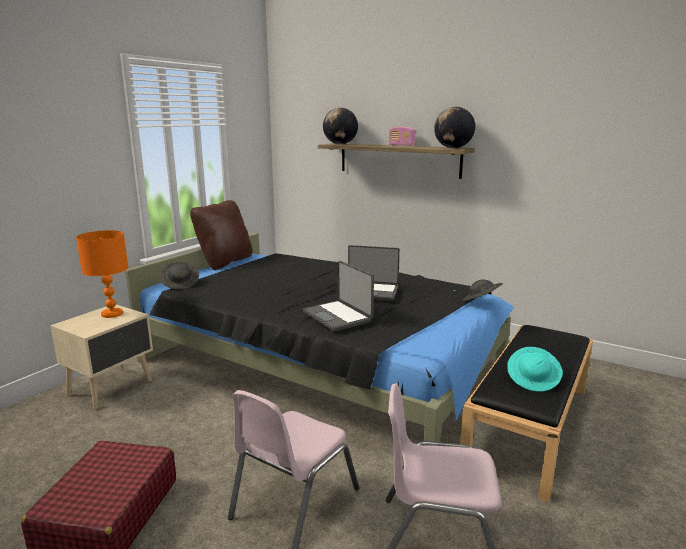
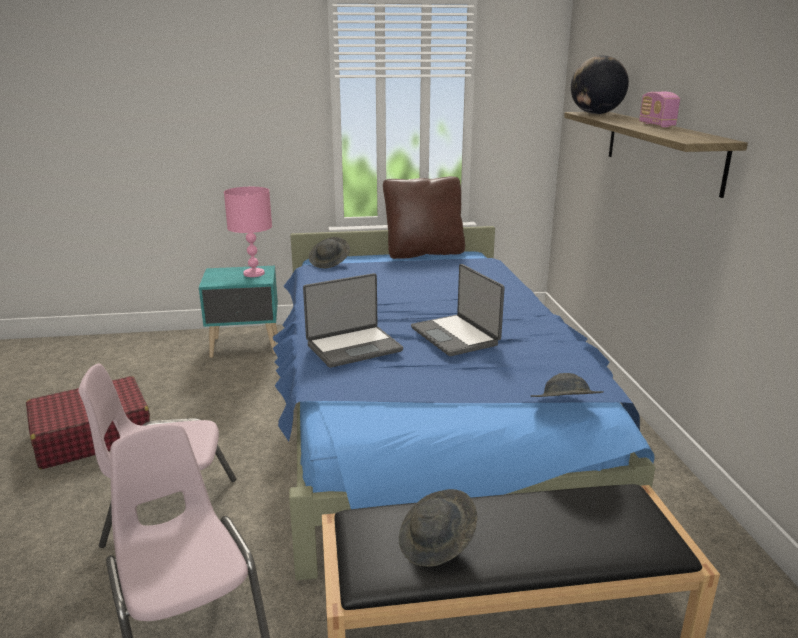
camera: 50 degrees right, 5 degrees up
(111, 314) = (253, 273): orange table lamp -> pink table lamp
(112, 388) = (246, 346): beige nightstand -> turquoise nightstand
(322, 364) = (424, 412): black bed -> blue bed
(338, 316) = (353, 347): laptop -> laptop turned 135 degrees counterclockwise
(453, 148) = (698, 138): globe -> none
(533, 380) = (437, 544): turquoise hat -> grey hat

